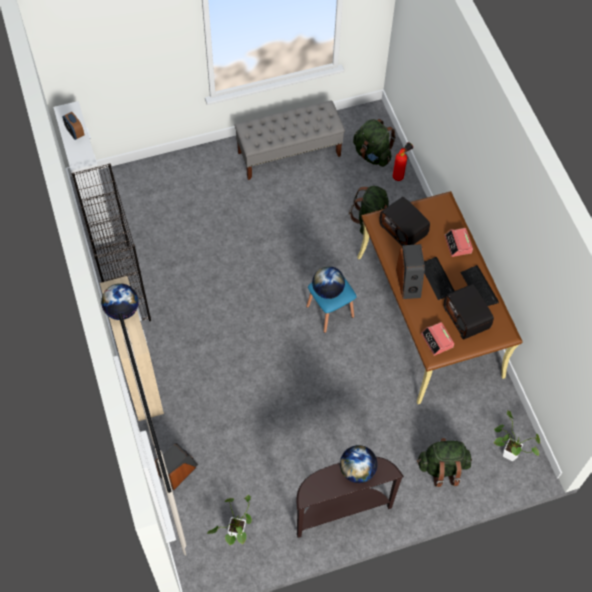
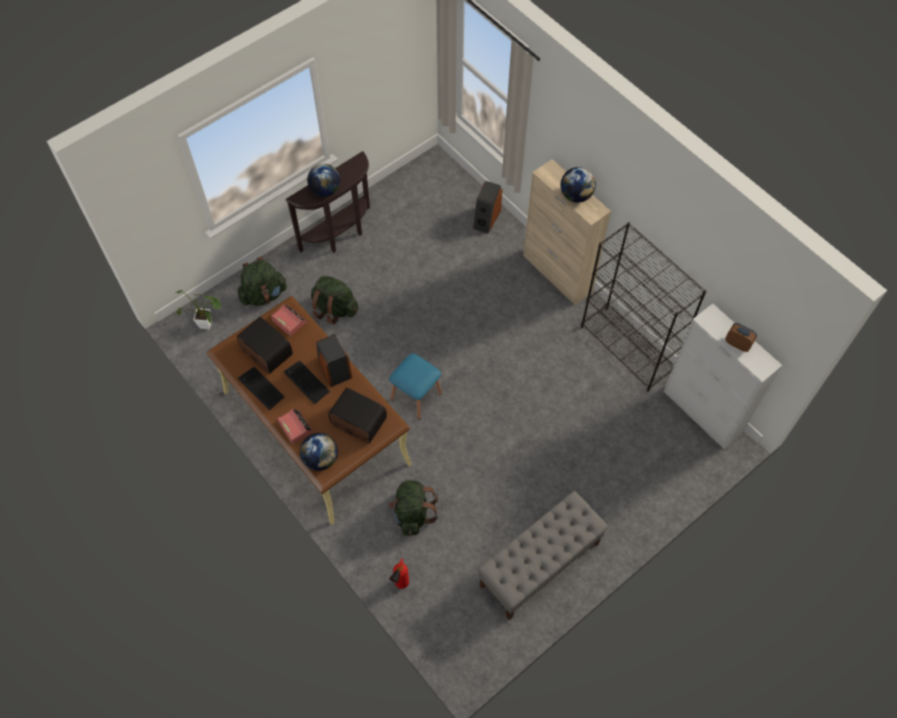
camera: 160 degrees right, 0 degrees up
(236, 535) = (417, 191): potted plant -> none
(327, 290) = (418, 369): globe -> globe (320, 459)
(372, 154) = (443, 603): green backpack -> green backpack (334, 309)

